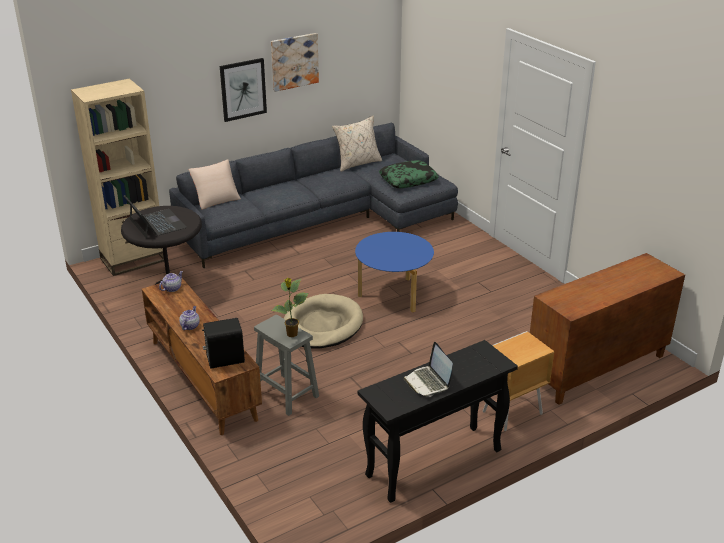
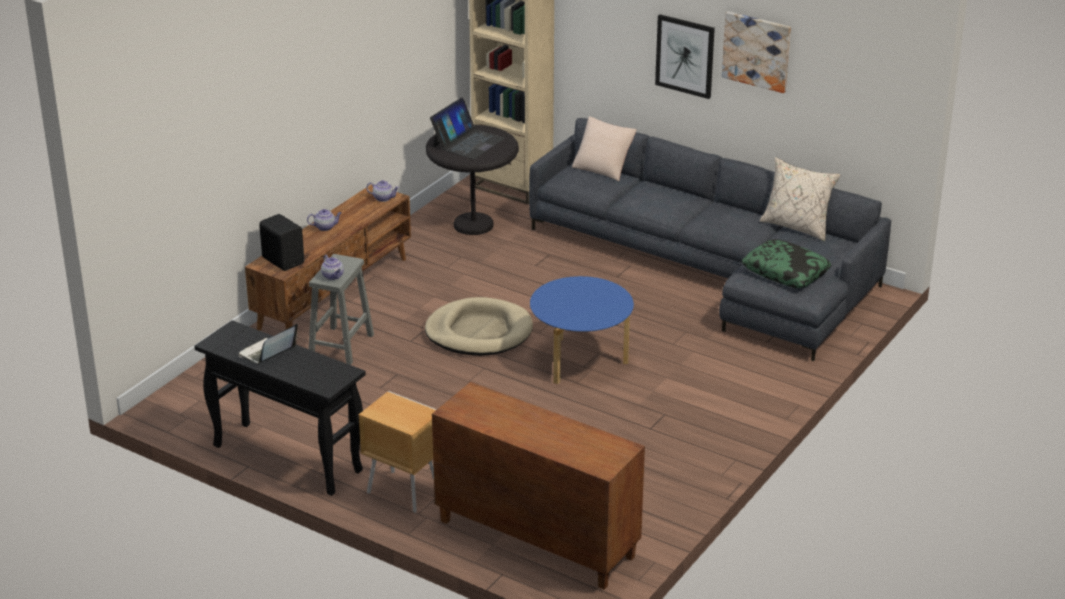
camera: 65 degrees right, 0 degrees up
(292, 334) = (333, 276): potted plant -> teapot

